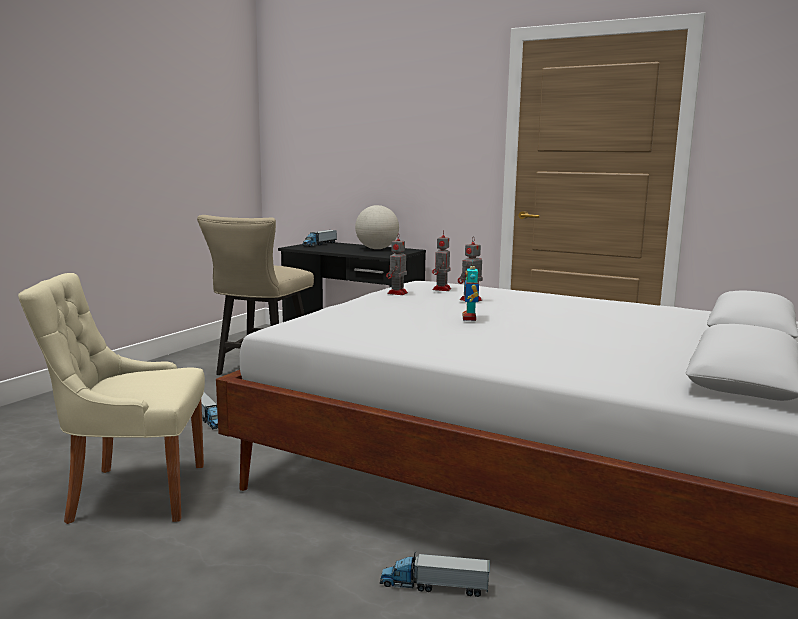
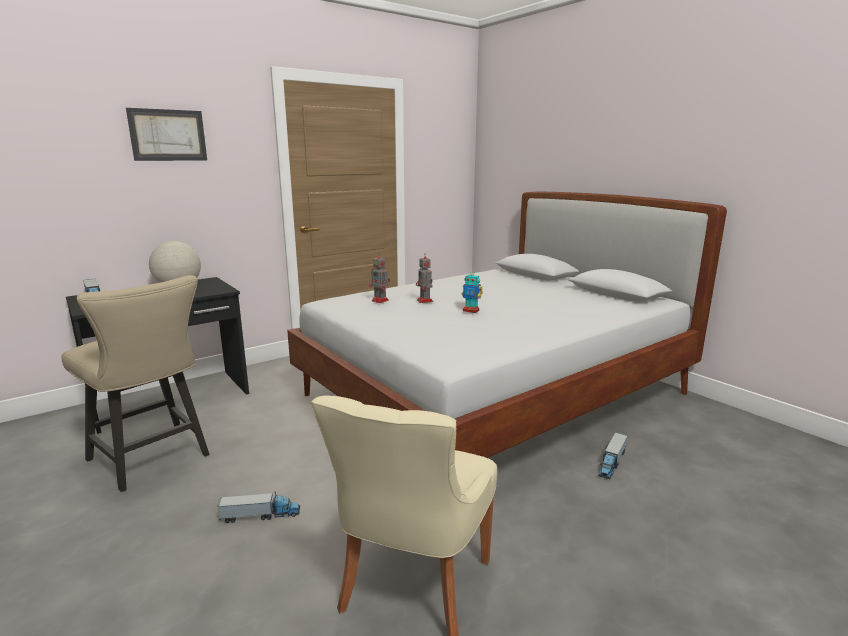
camera: 65 degrees left, 5 degrees up
(397, 293) = (367, 313): toy robot -> none
(406, 109) = (168, 135): none -> picture

